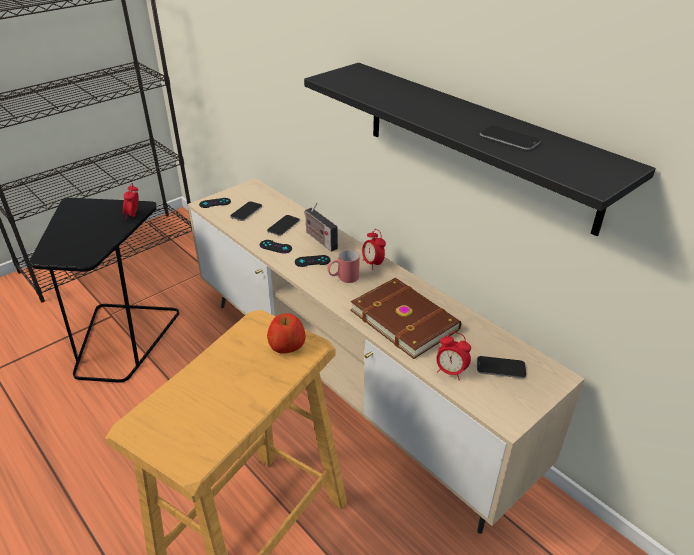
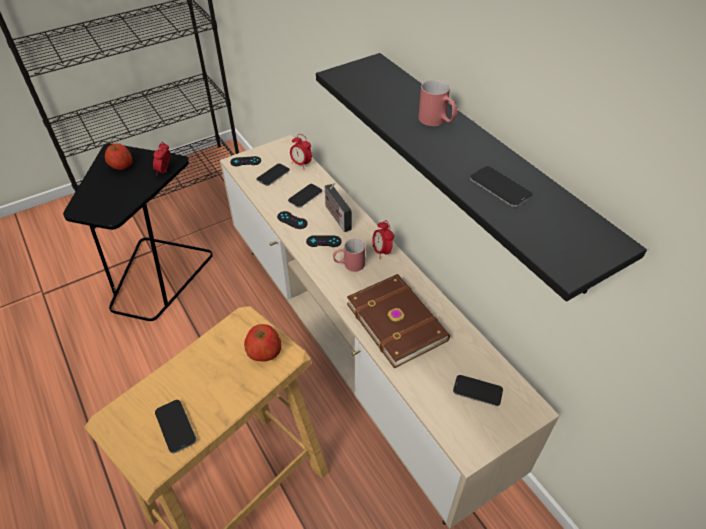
camera: 10 degrees right, 10 degrees up
(85, 214) = (121, 165): none -> apple
(209, 421) = (175, 426): none -> phone
(432, 102) = (437, 122): none -> red mug
(450, 372) = (426, 388): alarm clock -> alarm clock (301, 164)

